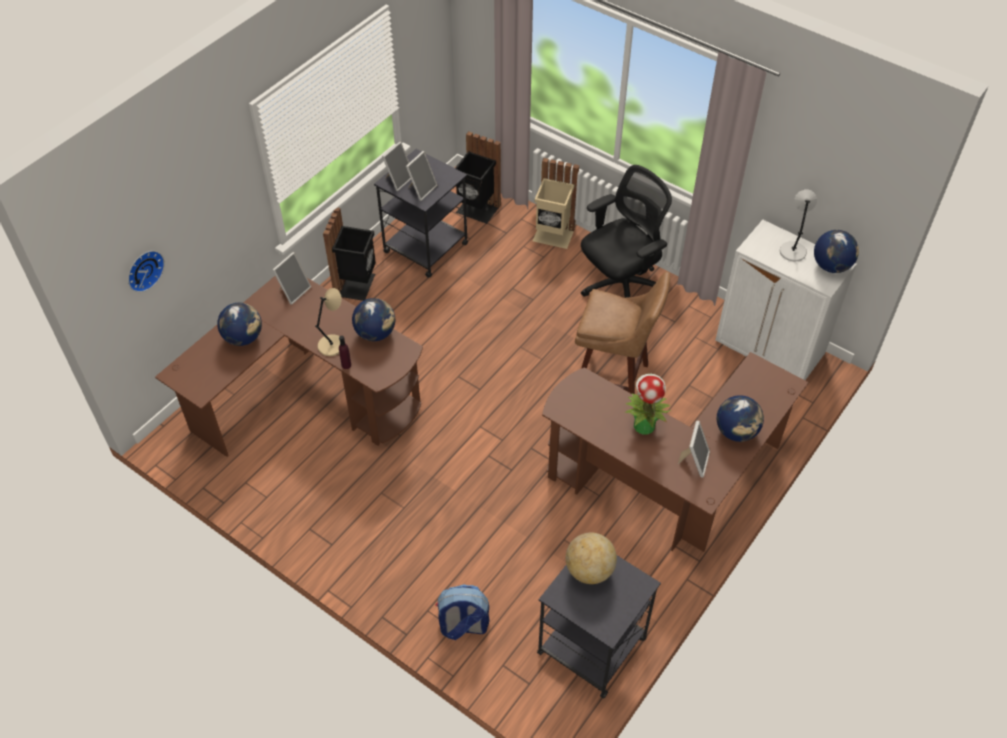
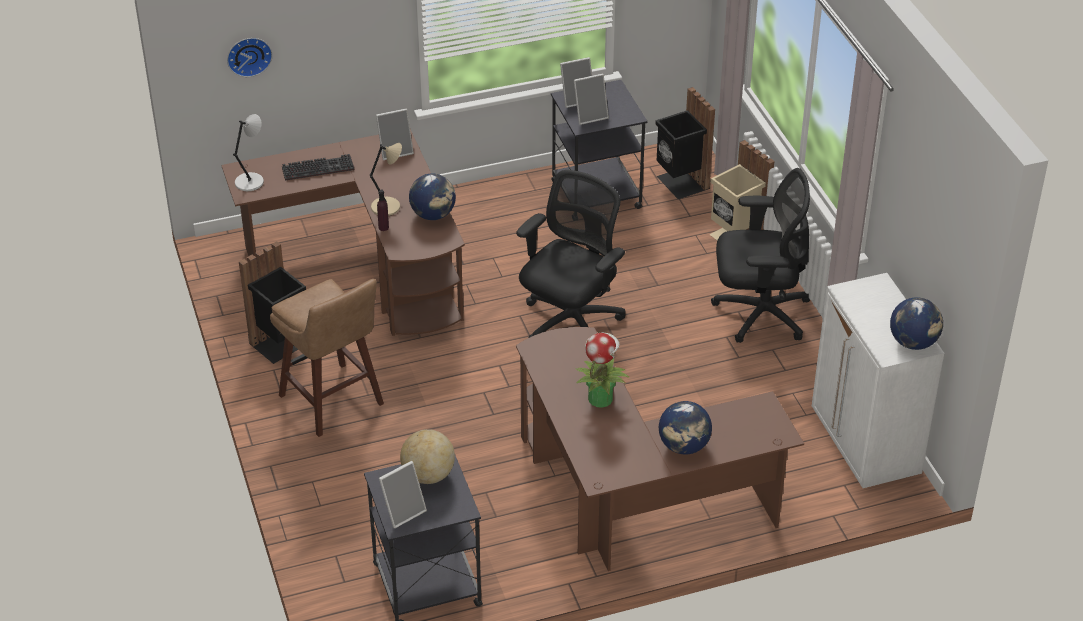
camera: 35 degrees right, 10 degrees down
(243, 337) = (319, 168): globe -> keyboard
(356, 284) = (499, 197): black trash can -> black trash can (282, 344)
(463, 626) = (331, 509): backpack -> none
(501, 366) = (569, 326): none -> black office chair
(614, 382) = (666, 391): brown stool -> brown stool (333, 402)
(694, 461) = (617, 448): picture frame -> picture frame (403, 511)
(792, 250) = (887, 312): grey table lamp -> grey table lamp (250, 181)

